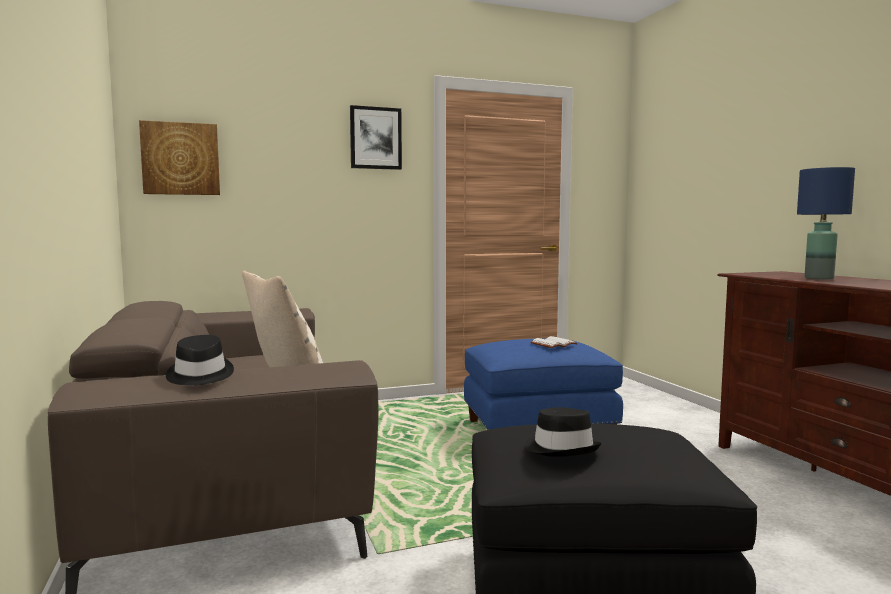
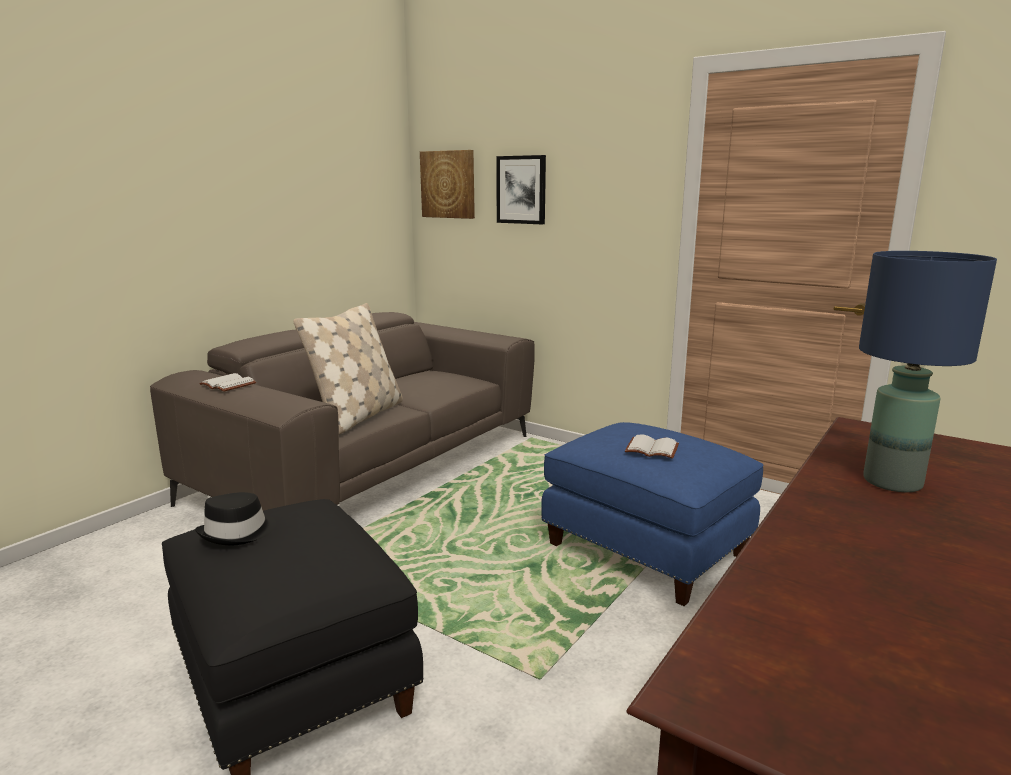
camera: 55 degrees right, 10 degrees up
(199, 375) = (226, 385): black hat -> white book
(375, 138) = (615, 151): picture -> picture (521, 190)

